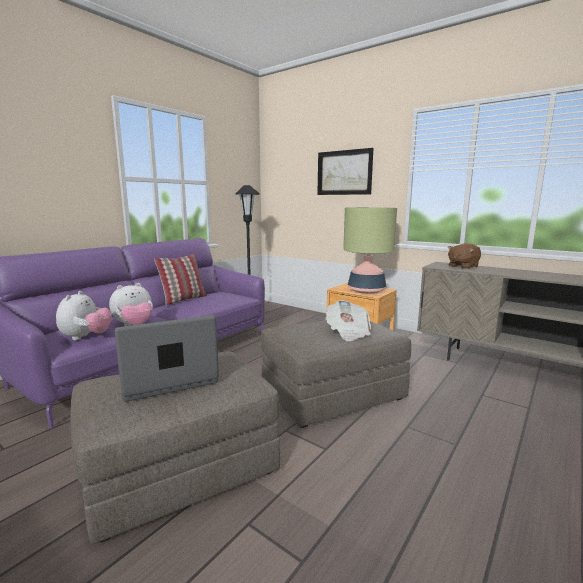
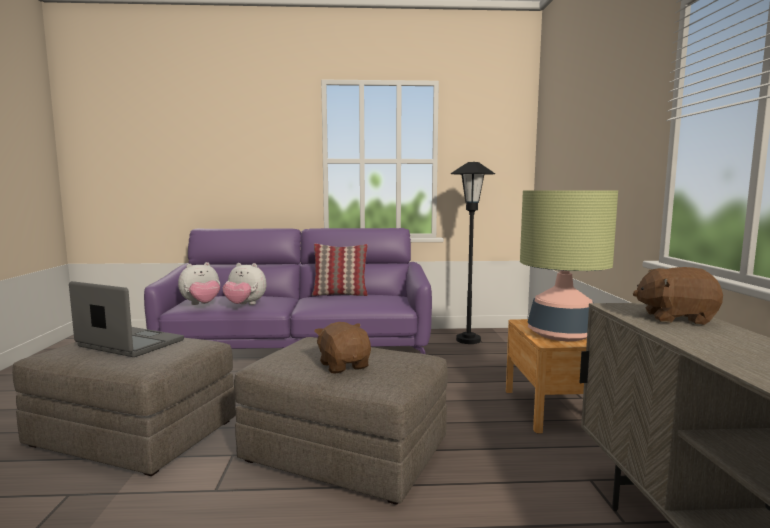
camera: 50 degrees right, 5 degrees down
(344, 172) = (602, 133): picture -> none
(347, 332) = (344, 366): newspaper -> brown plush toy

